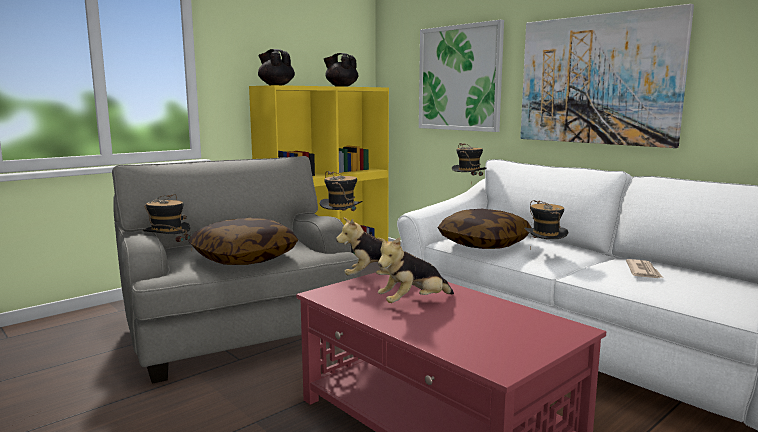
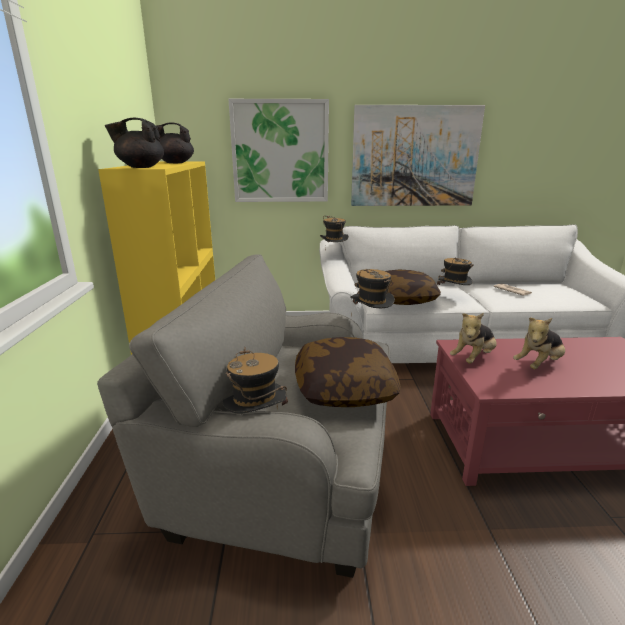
camera: 50 degrees left, 10 degrees up
(413, 303) = (539, 365): plush toy -> plush toy turned 45 degrees clockwise

